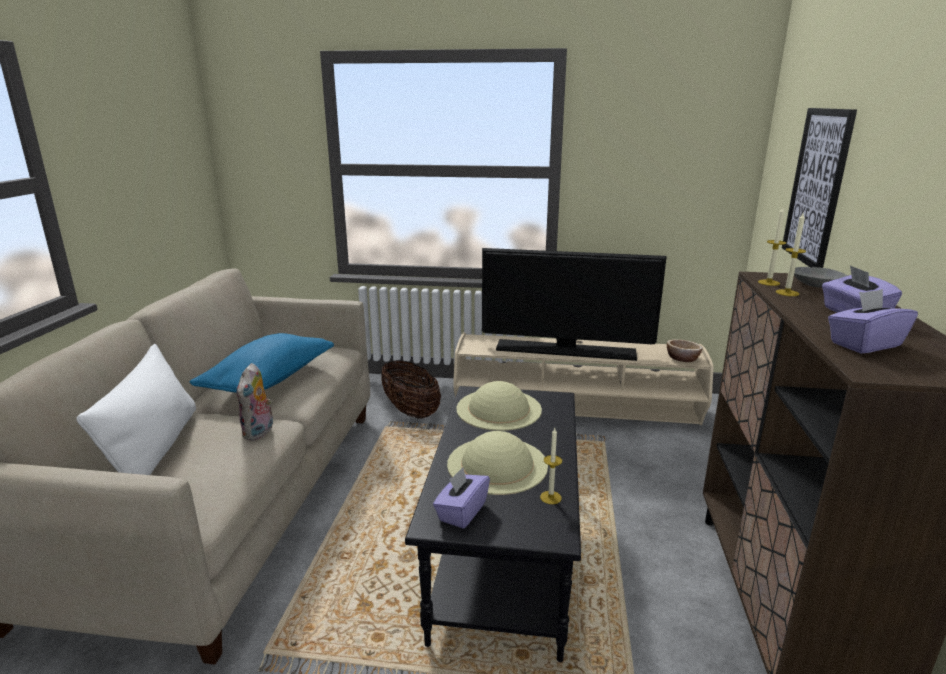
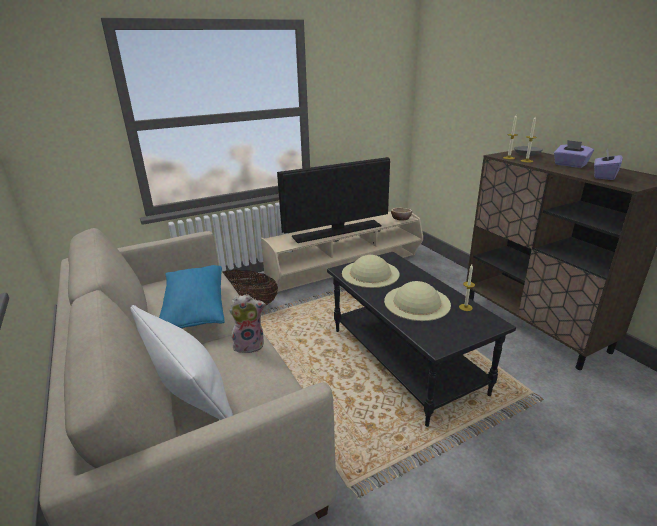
camera: 35 degrees left, 5 degrees up
(259, 433) = (249, 345): plush toy -> plush toy turned 75 degrees counterclockwise
(461, 512) = (440, 333): purple tissue box -> none
(817, 187) = (478, 103): picture -> none

